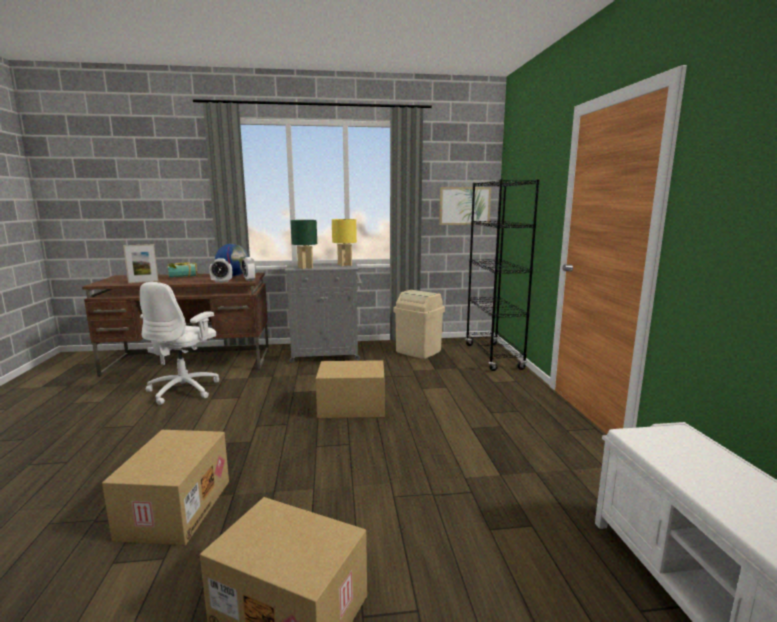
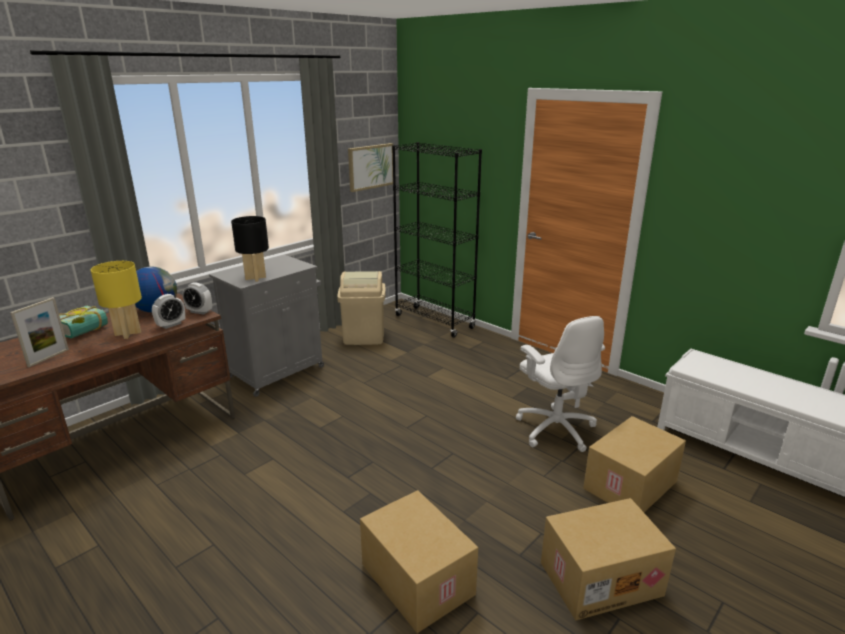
camera: 40 degrees left, 10 degrees up
(184, 390) = (189, 479): white office chair -> white office chair (555, 429)
(305, 268) = (255, 278): green table lamp -> black table lamp
(345, 265) = (287, 262): yellow table lamp -> yellow table lamp (128, 333)
(351, 407) = (399, 420): cardboard box -> cardboard box (631, 486)

